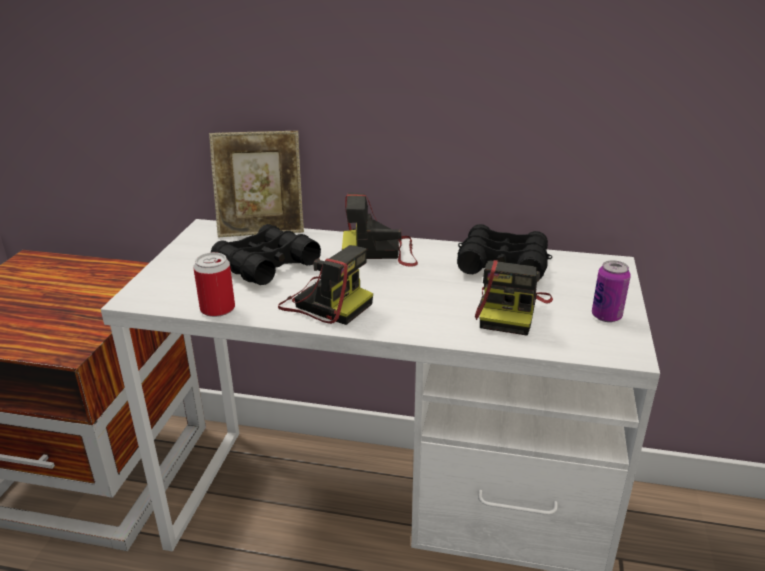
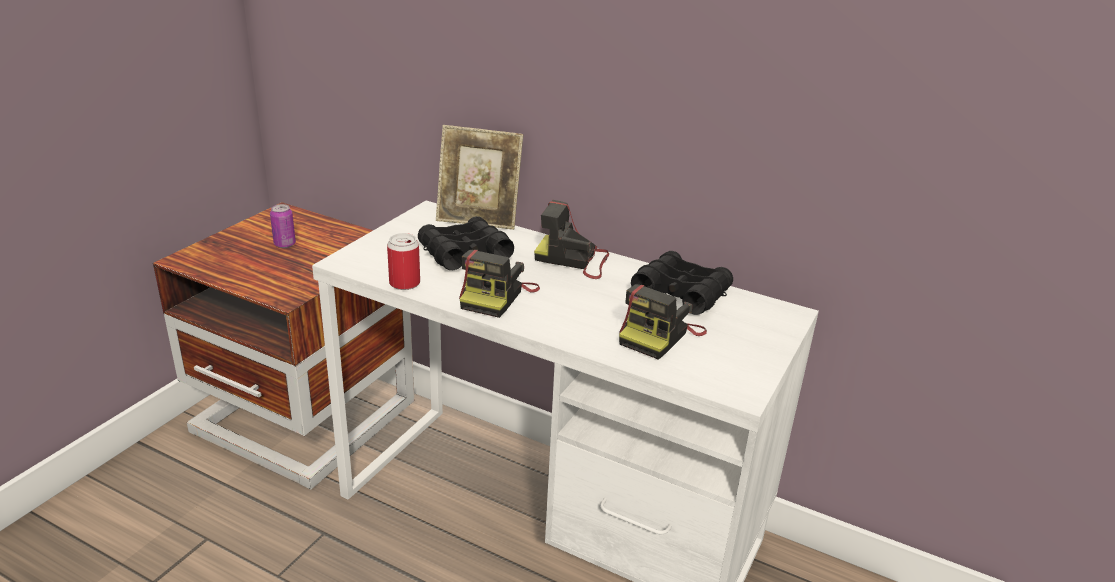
camera: 15 degrees right, 0 degrees up
(325, 303) = (497, 296): camera -> camera turned 60 degrees clockwise
(606, 316) = (746, 358): can -> can (285, 244)

